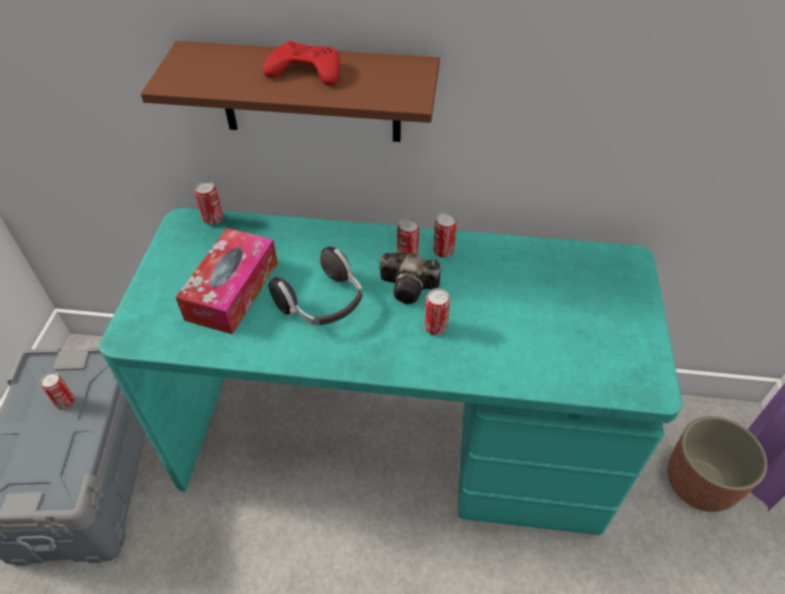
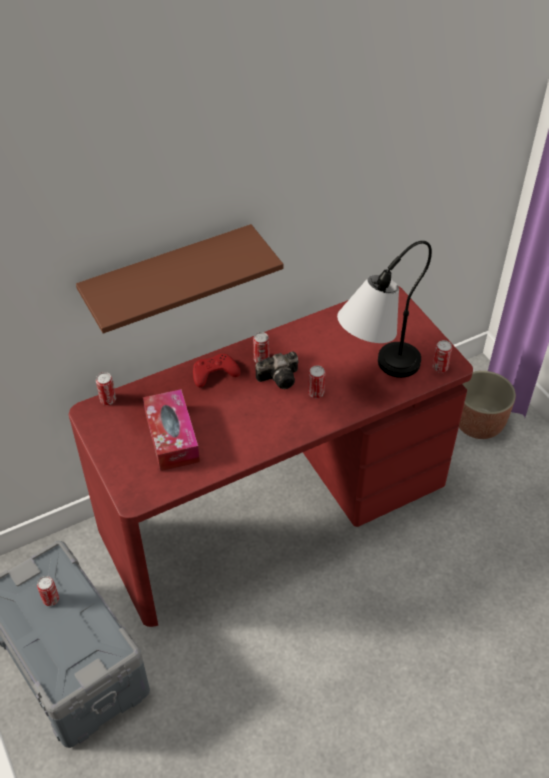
camera: 35 degrees left, 0 degrees up
(305, 71) = (185, 268): red game controller -> red game controller (214, 373)
(323, 304) = (237, 415): headphones -> none
(392, 438) = (274, 505): turquoise desk -> red desk
(443, 251) = (280, 345): can -> can (440, 367)
(532, 344) = (375, 374): none -> table lamp

